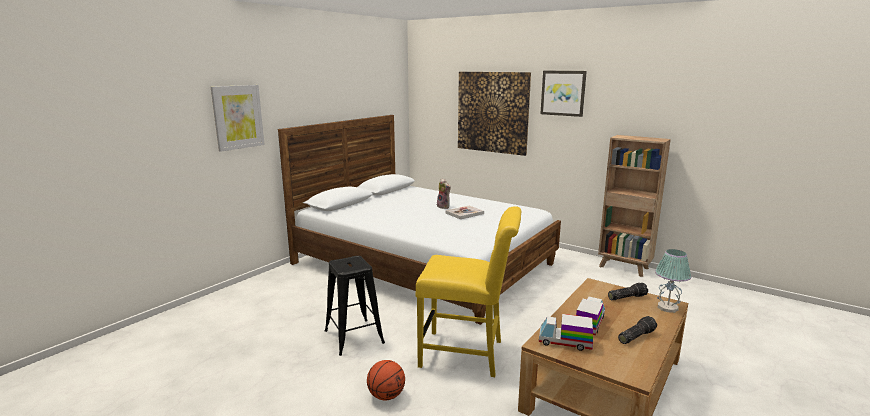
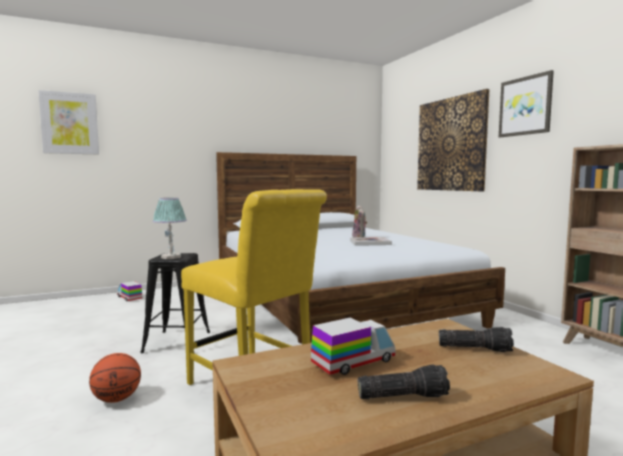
camera: 30 degrees right, 10 degrees down
(238, 117) = (178, 137): picture -> picture (70, 123)
(565, 342) = (275, 371): toy truck -> toy truck (129, 298)
(668, 308) = (534, 376): table lamp -> table lamp (171, 257)

